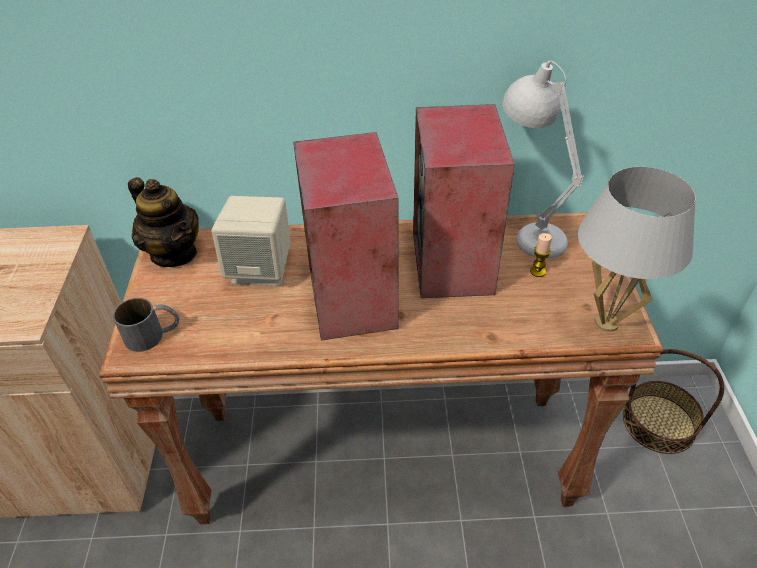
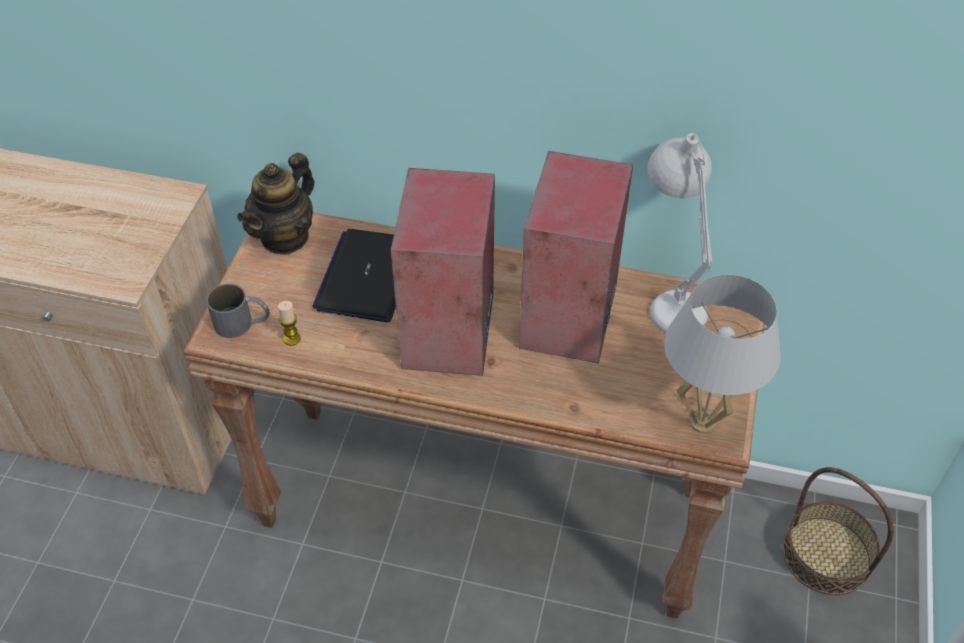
camera: 15 degrees right, 5 degrees up
(174, 253) = (285, 237): teapot -> teapot turned 60 degrees clockwise
(261, 269) = (367, 276): beige speaker -> laptop
(538, 271) = (657, 348): candle -> candle (292, 339)

